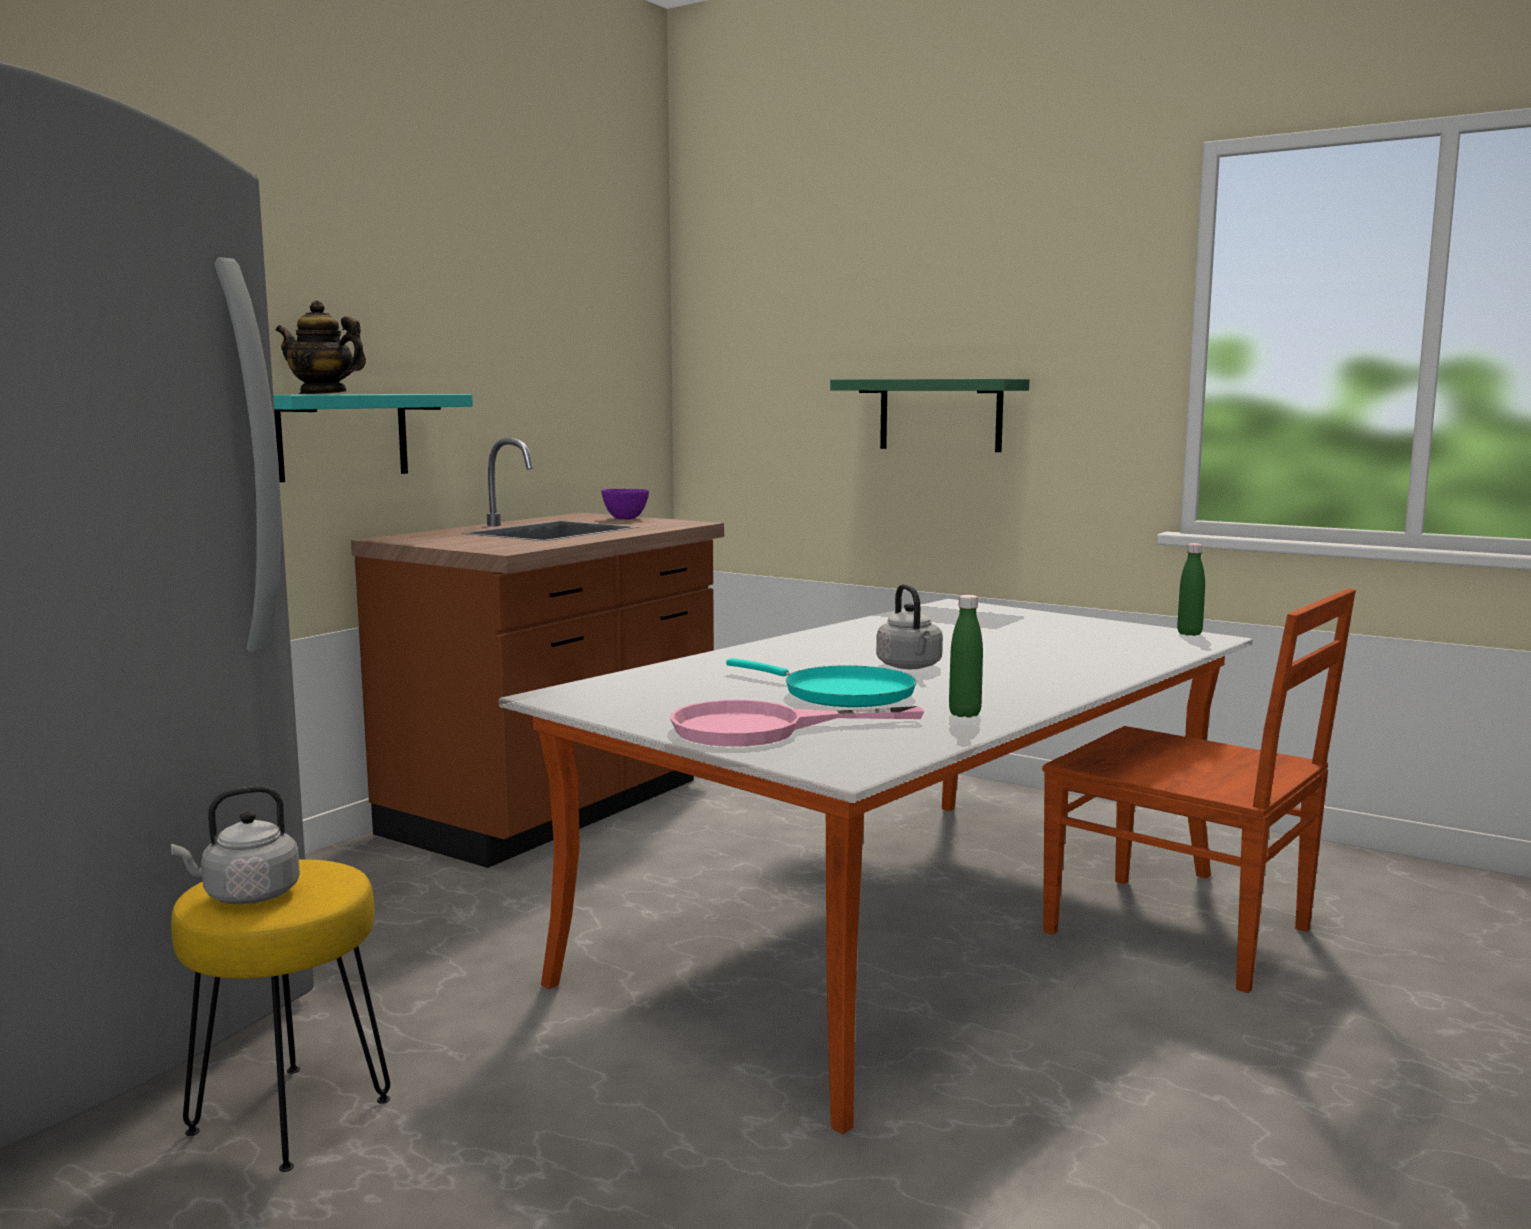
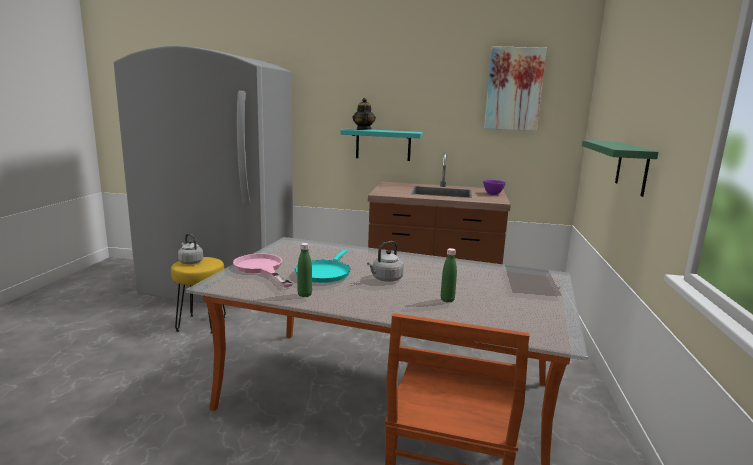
camera: 65 degrees right, 5 degrees up
(572, 290) = (514, 89): none -> picture
(1189, 633) = (565, 335): green bottle -> green bottle (447, 300)

